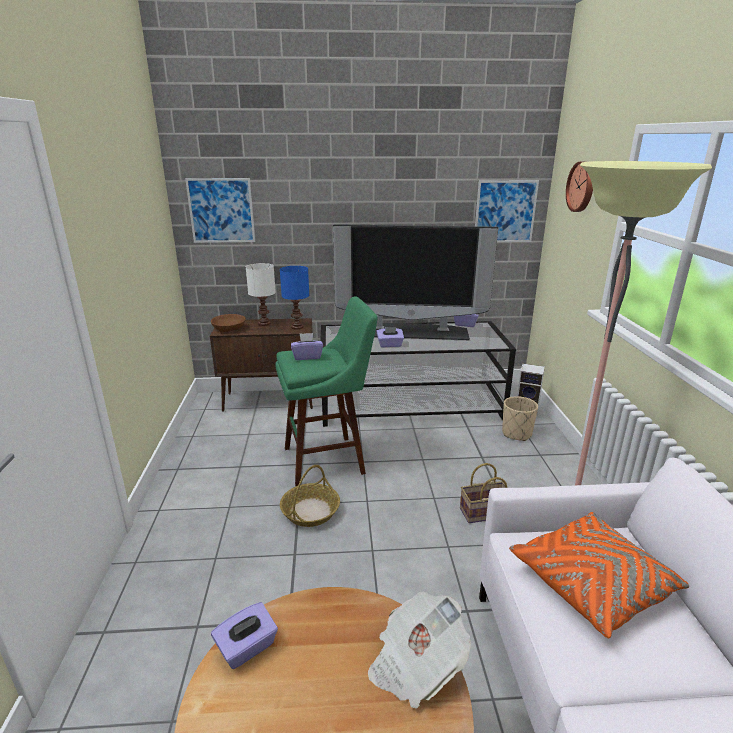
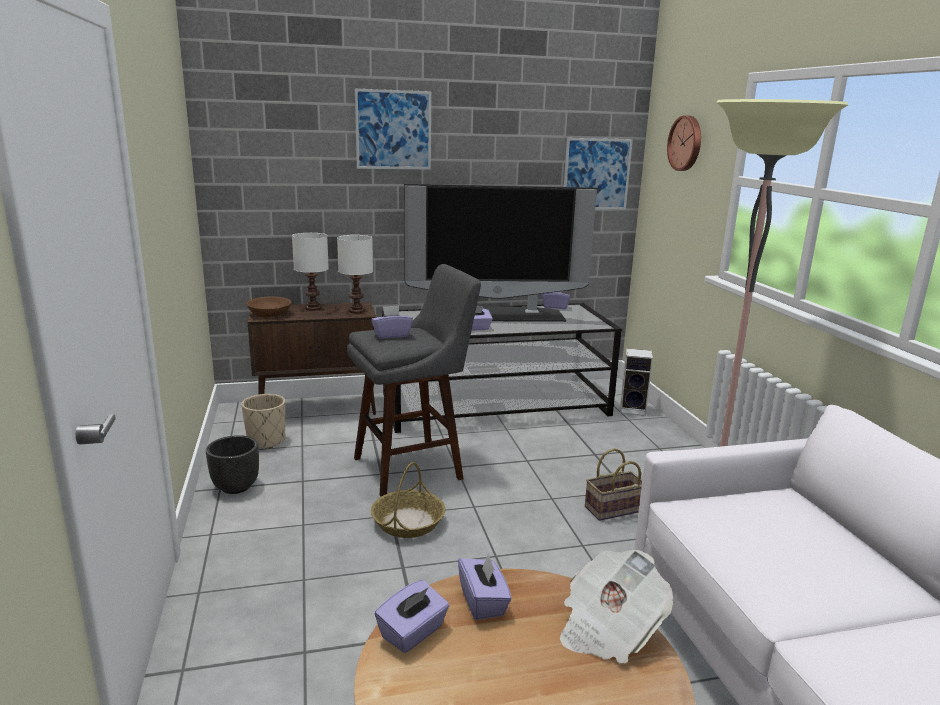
camera: 10 degrees left, 5 degrees down
(190, 468) = (236, 486): none -> black planter
(221, 210) = (260, 166): picture -> picture (393, 130)
(297, 327) = (357, 311): blue table lamp -> white table lamp
(316, 622) = (483, 602): none -> purple tissue box
(328, 459) = (413, 467): green stool -> grey stool
(516, 433) = (627, 429): beige planter -> beige planter (266, 441)
(592, 583) = (773, 535): orange pillow -> none

